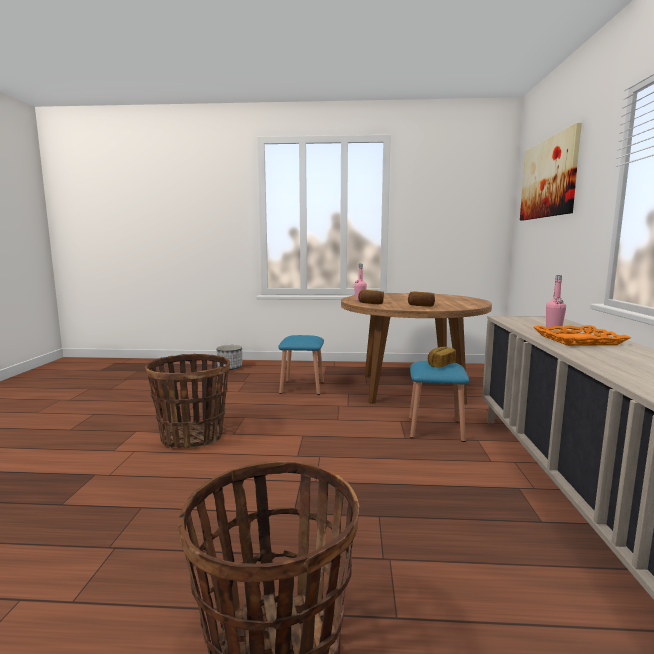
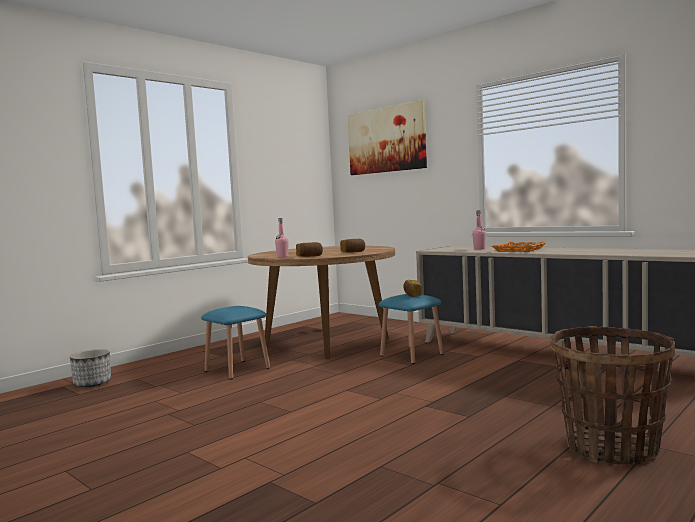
camera: 50 degrees left, 5 degrees down
(192, 437) = (263, 428): basket -> none

